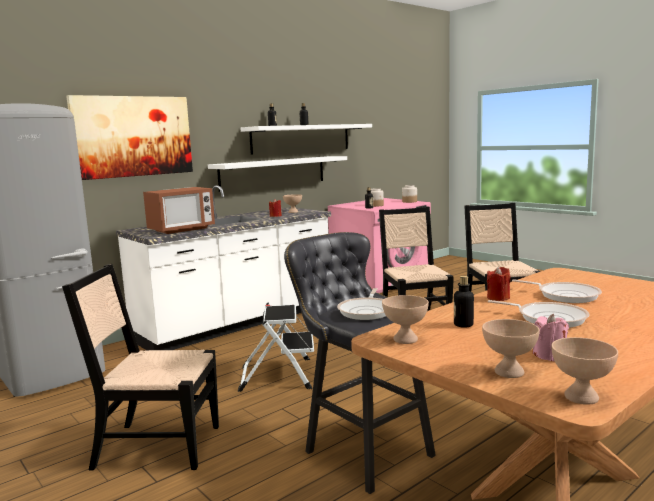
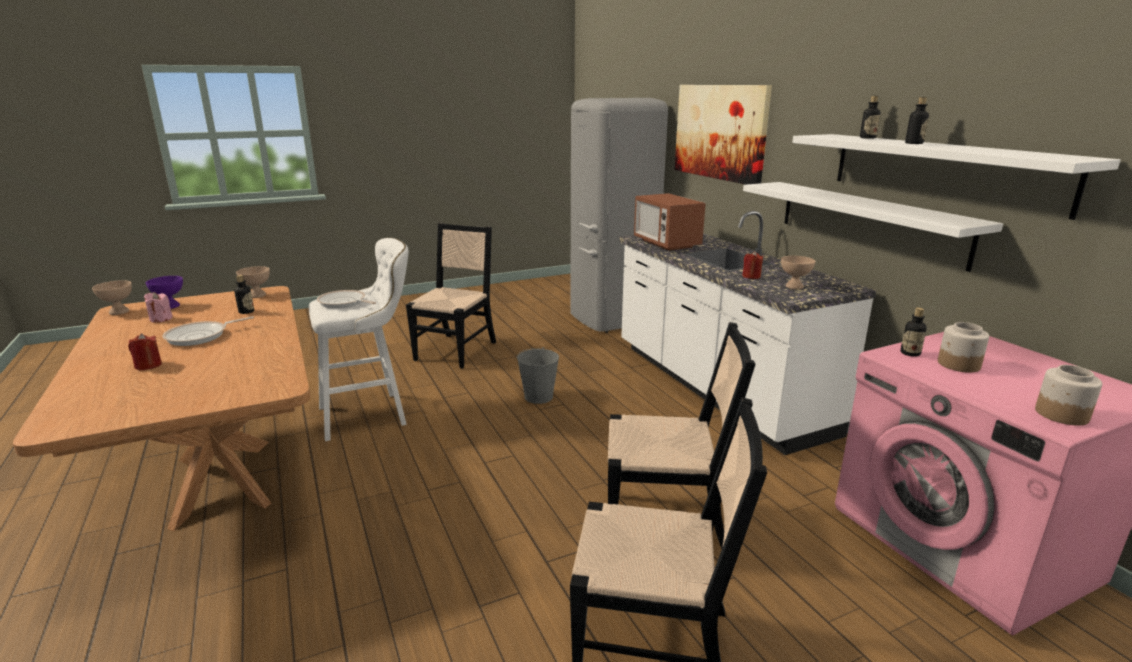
camera: 105 degrees right, 10 degrees up
(278, 375) = (539, 397): step ladder -> grey bucket
(359, 447) = (374, 413): black stool -> white stool
(498, 298) = (270, 334): red candle -> red candle (148, 365)
(508, 372) = (171, 306): beige bowl -> purple bowl
(565, 295) = (223, 359): frying pan -> none

